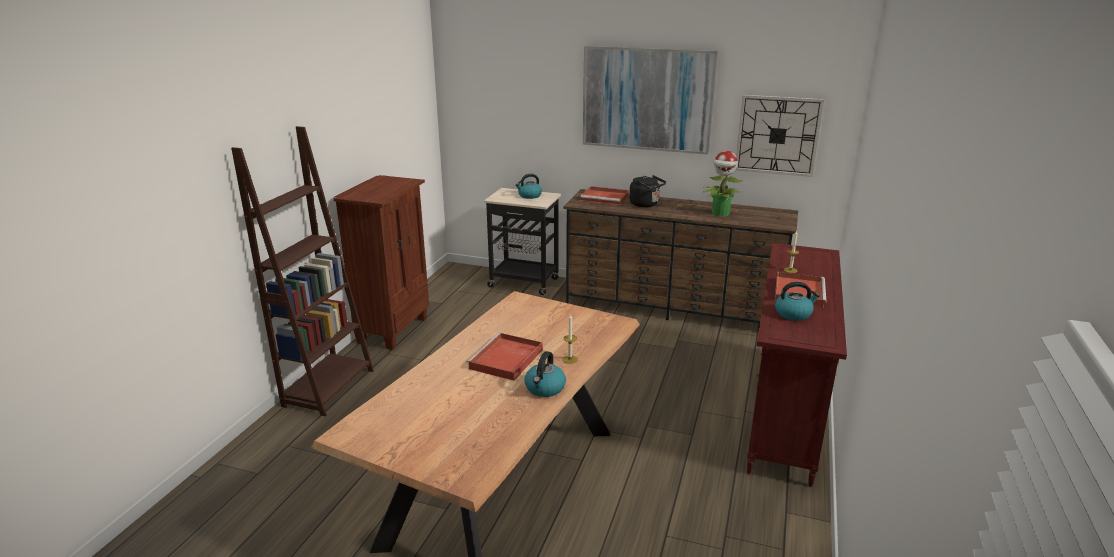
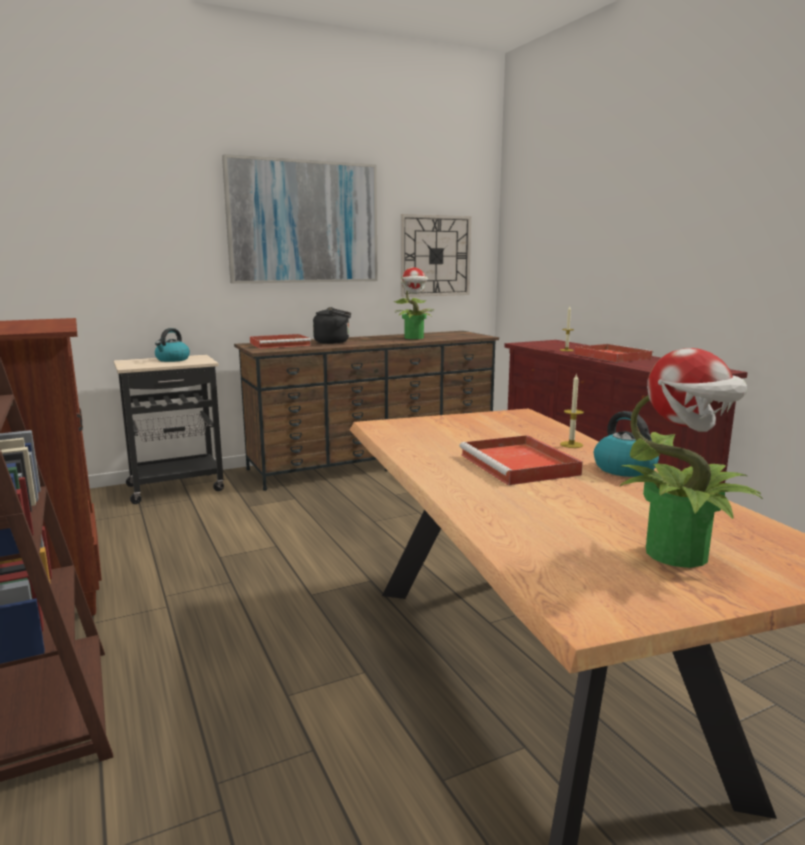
camera: 45 degrees left, 10 degrees down
(430, 436) = (679, 554): none -> potted plant
(793, 314) = (650, 364): kettle -> none

